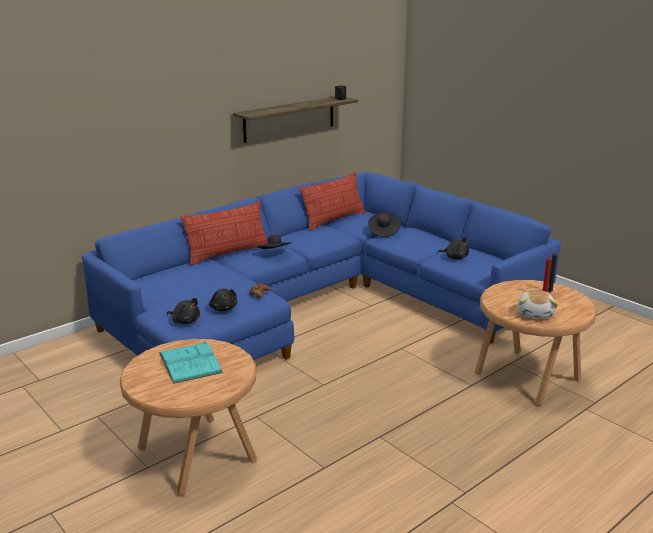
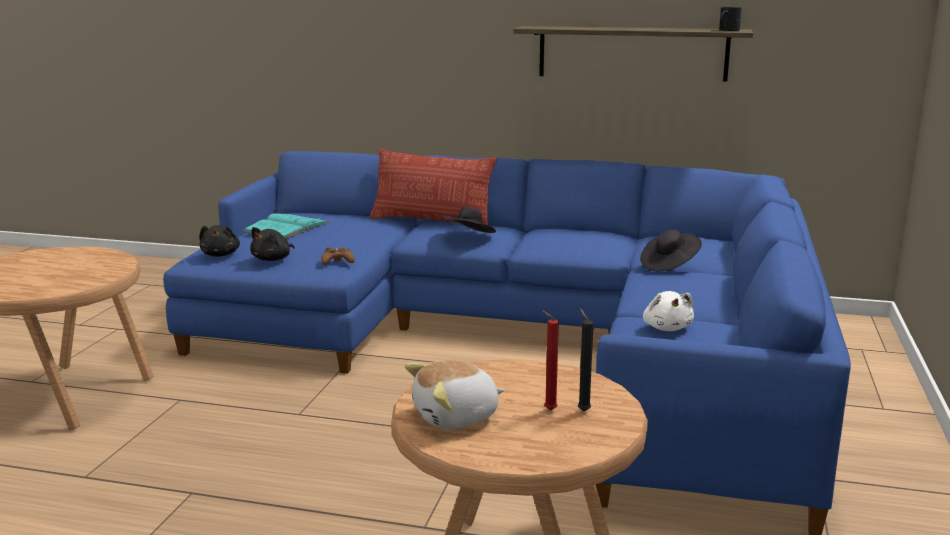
camera: 55 degrees right, 5 degrees down
(190, 362) = (65, 267): turquoise book -> turquoise book (286, 227)
(334, 220) = (650, 234): pillow -> none
(455, 257) = (667, 328): black plush toy -> white plush toy

